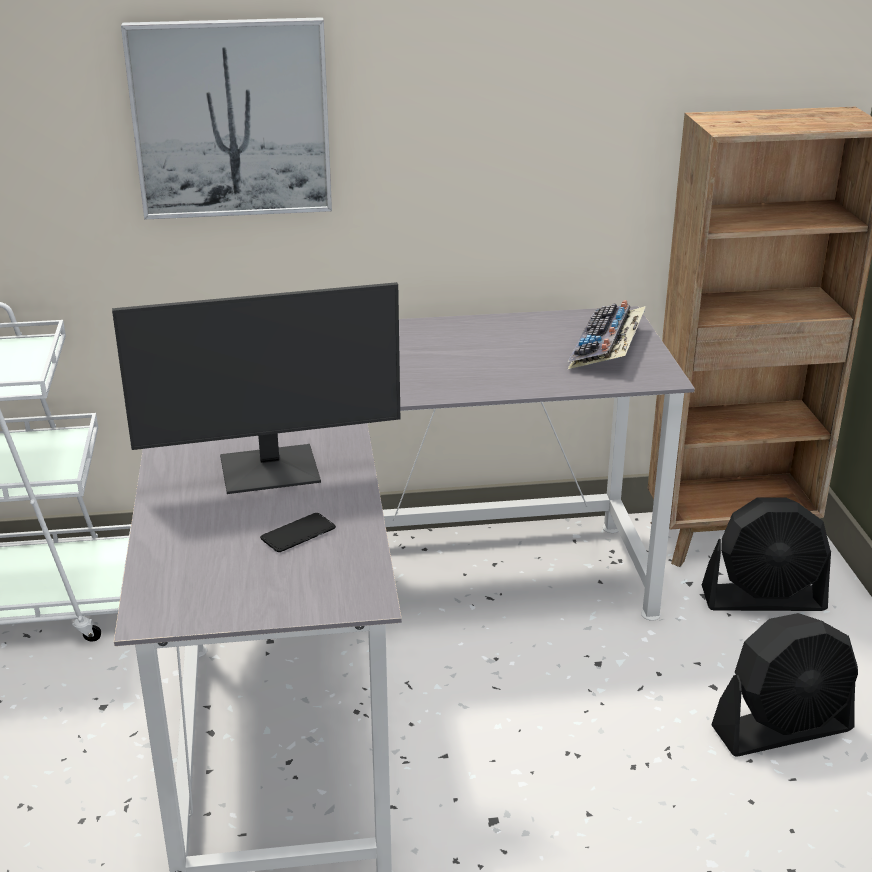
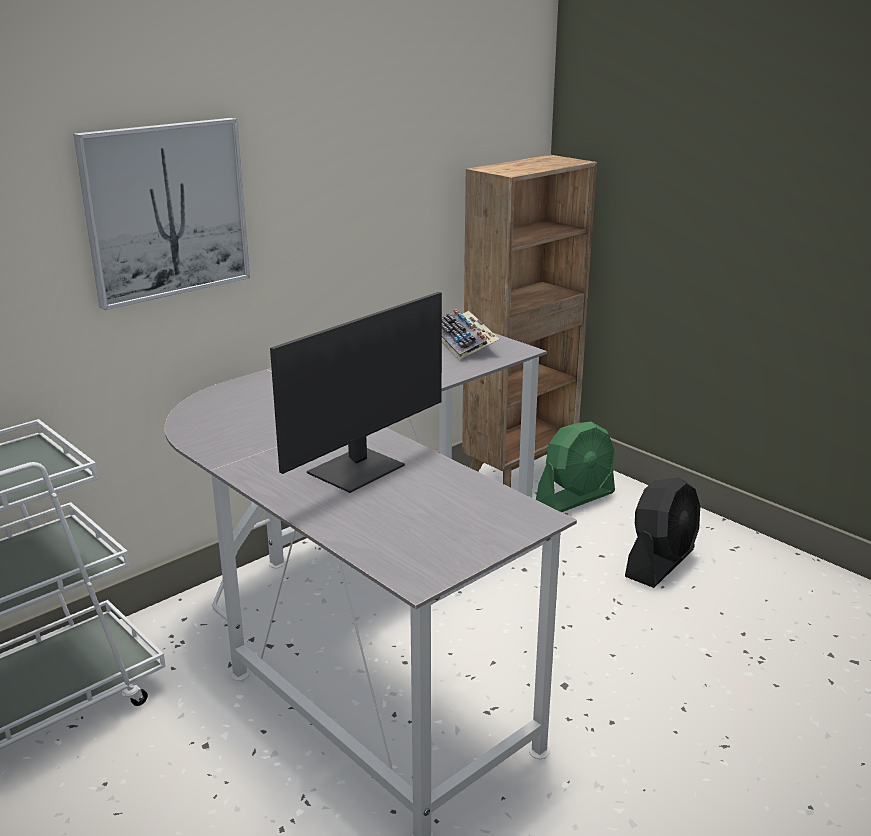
camera: 35 degrees left, 5 degrees down
(298, 533) = (438, 498): phone -> none
(764, 599) = (575, 498): black fan -> green fan

